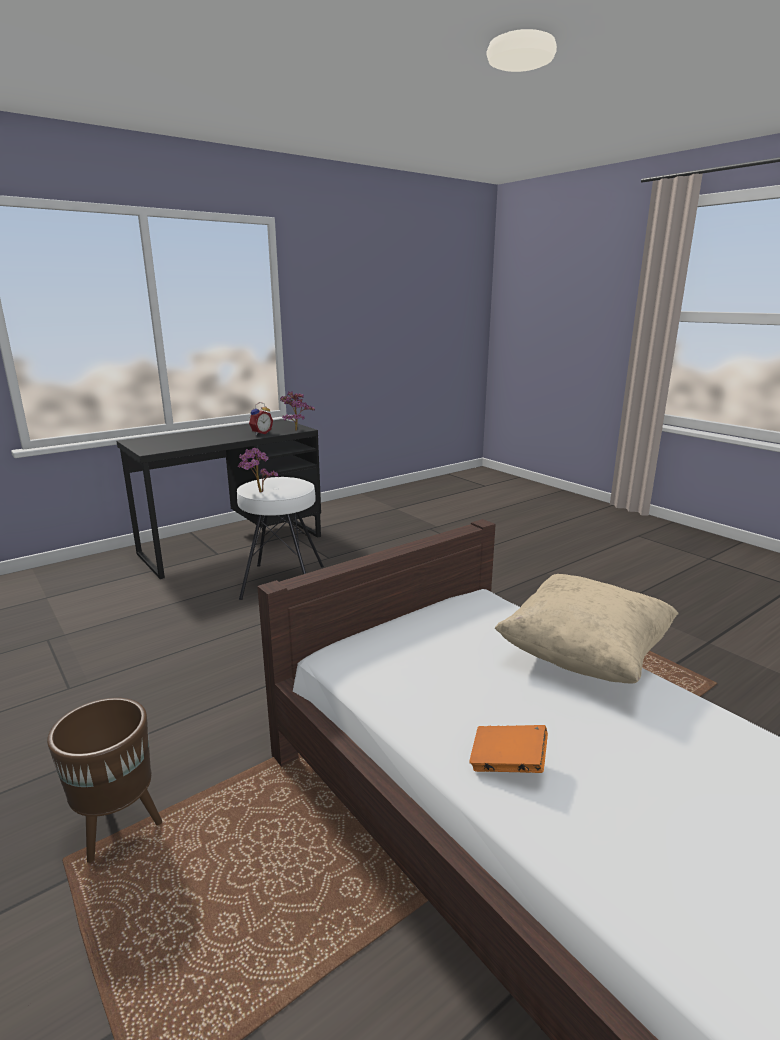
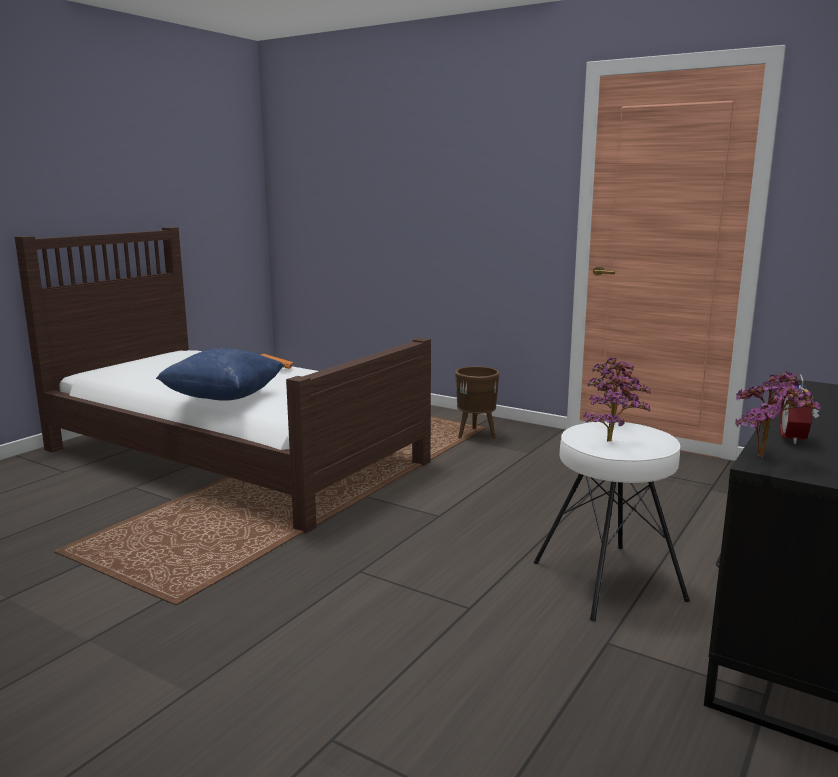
camera: 160 degrees right, 5 degrees down
(289, 482) = (609, 440): none -> potted plant
(583, 656) = (224, 398): beige pillow -> blue pillow

